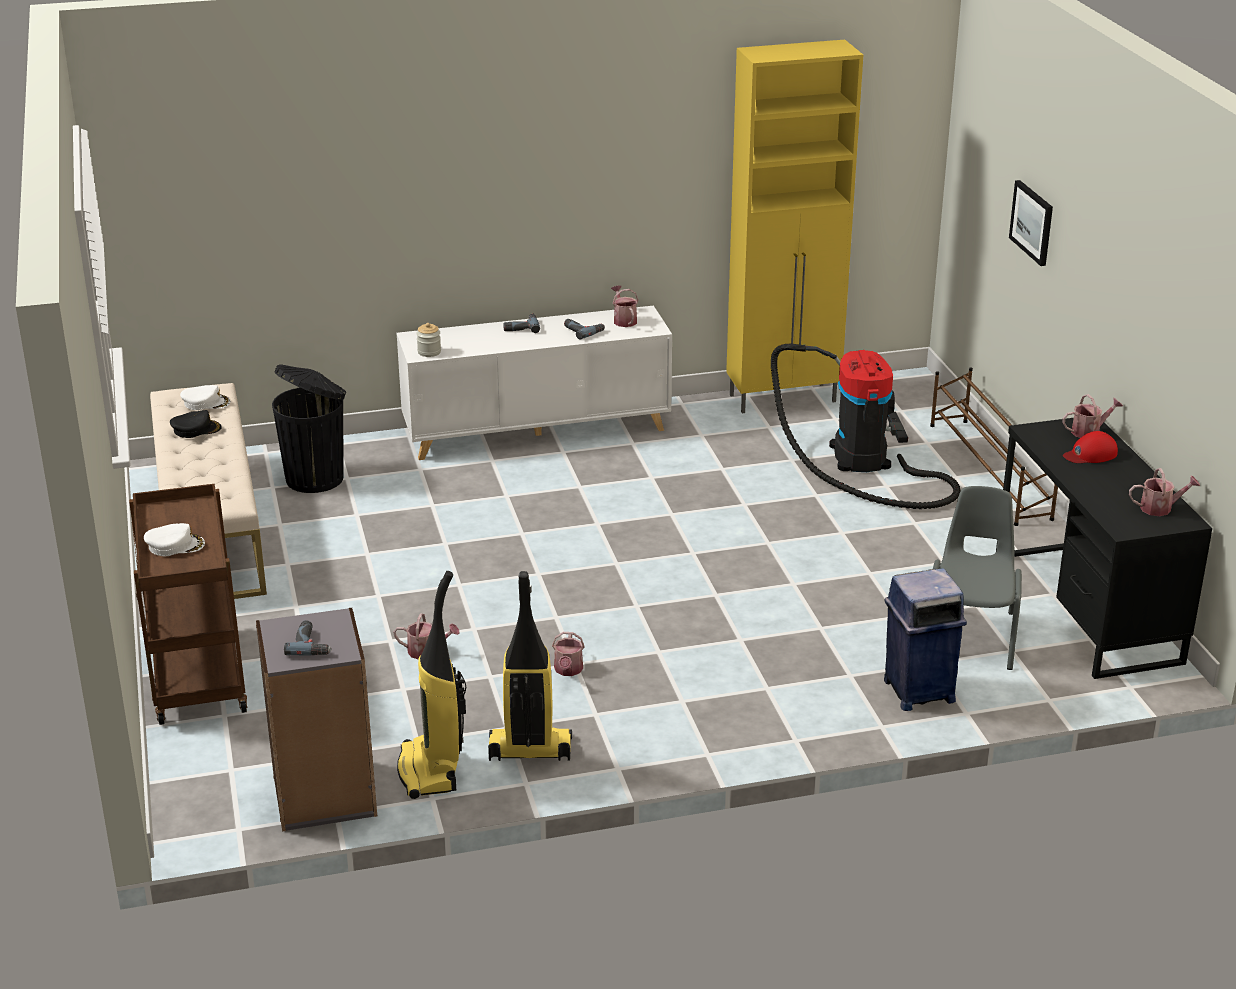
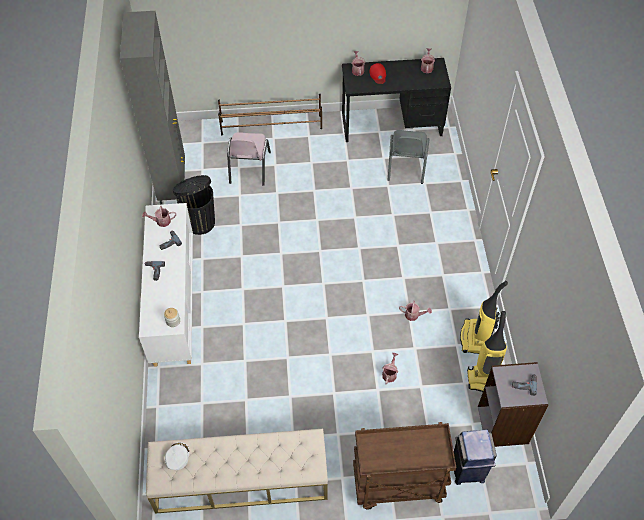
camera: 80 degrees left, 25 degrees up
(175, 545) = (411, 453): white cap -> none
(196, 429) = (213, 462): black cap -> none
(316, 478) = (197, 419): black trash can -> black trash can (199, 222)
(784, 398) = (173, 185): yellow cabinet -> grey cabinet
(863, 461) = (249, 168): vacuum cleaner -> pink chair
(917, 691) = (444, 192): blue trash can -> blue trash can (467, 470)
(970, 635) = (406, 165): grey chair -> grey chair turned 105 degrees counterclockwise
(1032, 222) = (249, 19): picture -> none

